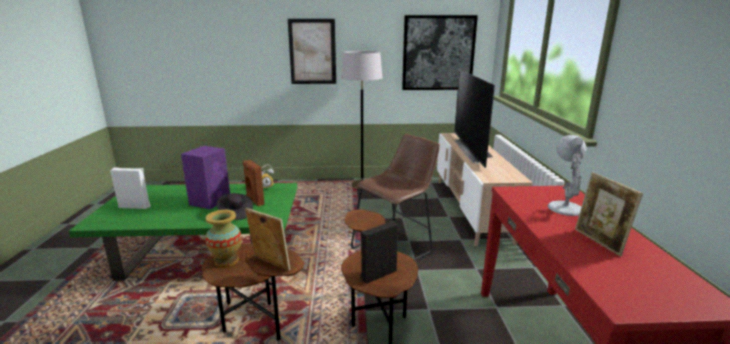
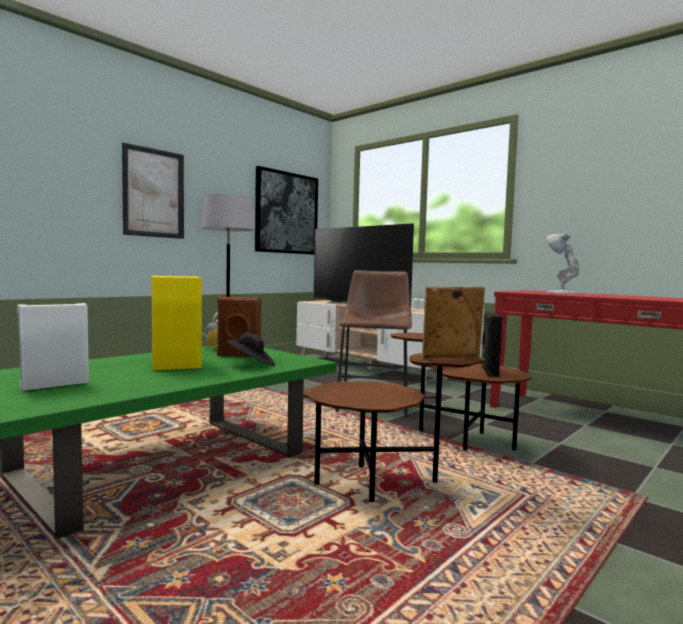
camera: 45 degrees left, 15 degrees down
(211, 201) = (176, 364): purple speaker -> yellow speaker
(226, 261) = (346, 395): vase -> none
(599, 242) = (622, 296): picture frame -> none

